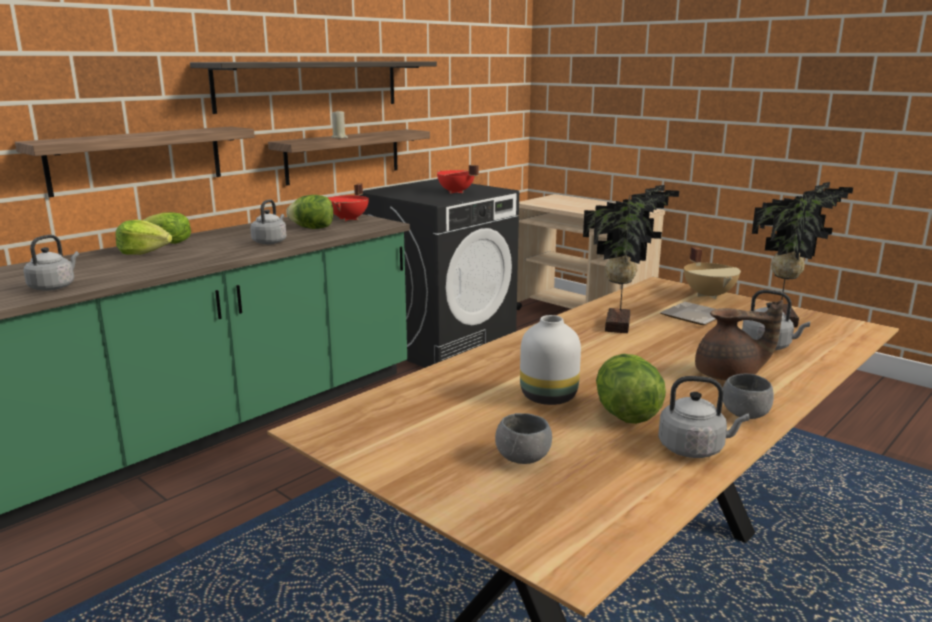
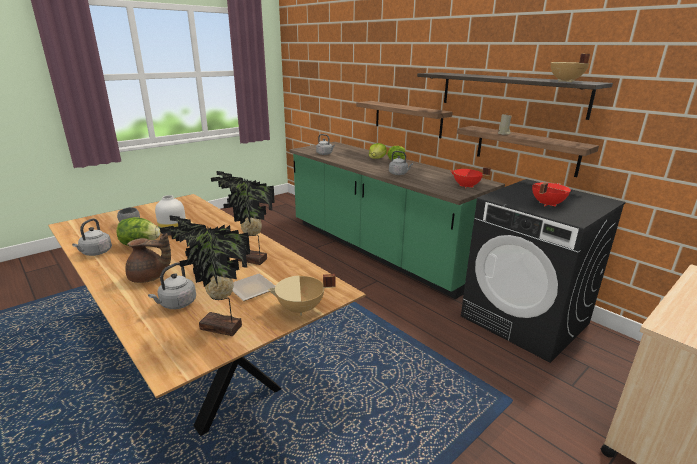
camera: 95 degrees right, 5 degrees up
(312, 228) = (435, 180): lettuce -> none
(396, 61) = (565, 81): none -> beige cooking pot
(729, 376) = (149, 278): brown teapot -> brown teapot turned 105 degrees counterclockwise
(744, 414) = (107, 271): grey bowl -> none

